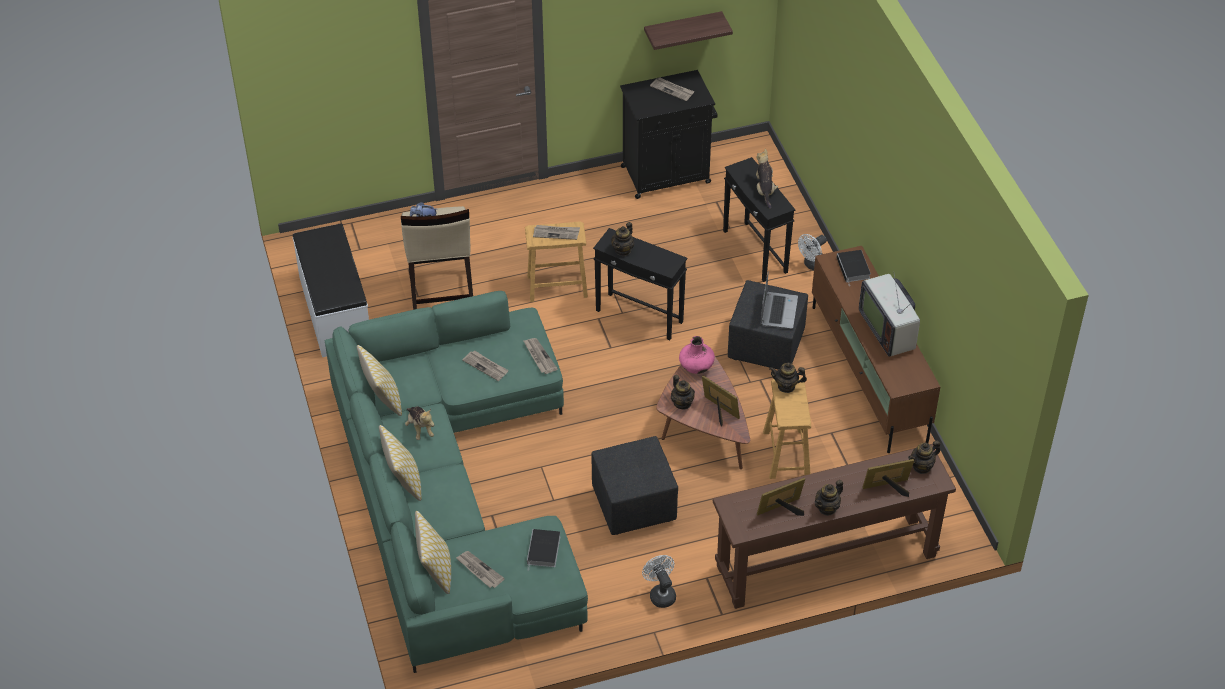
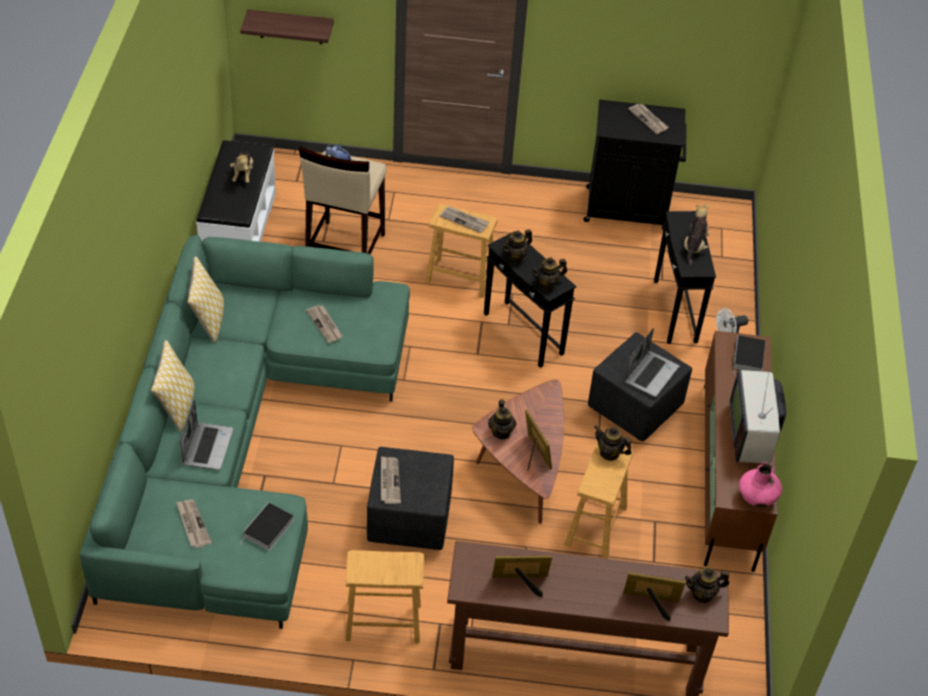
camera: 20 degrees right, 0 degrees up
(420, 428) = (225, 361): plush toy -> plush toy (243, 174)
(435, 571) = (151, 508): pillow -> none
(450, 504) = (207, 446): none -> laptop
(539, 356) = (382, 334): newspaper -> newspaper (389, 481)
(660, 594) = (383, 621): white fan -> brown stool
(682, 30) = (677, 61): shelf -> shelf (291, 27)
(696, 367) = (536, 401): pink vase -> pink vase (757, 497)
(827, 508) = (572, 599): teapot -> teapot (547, 284)

